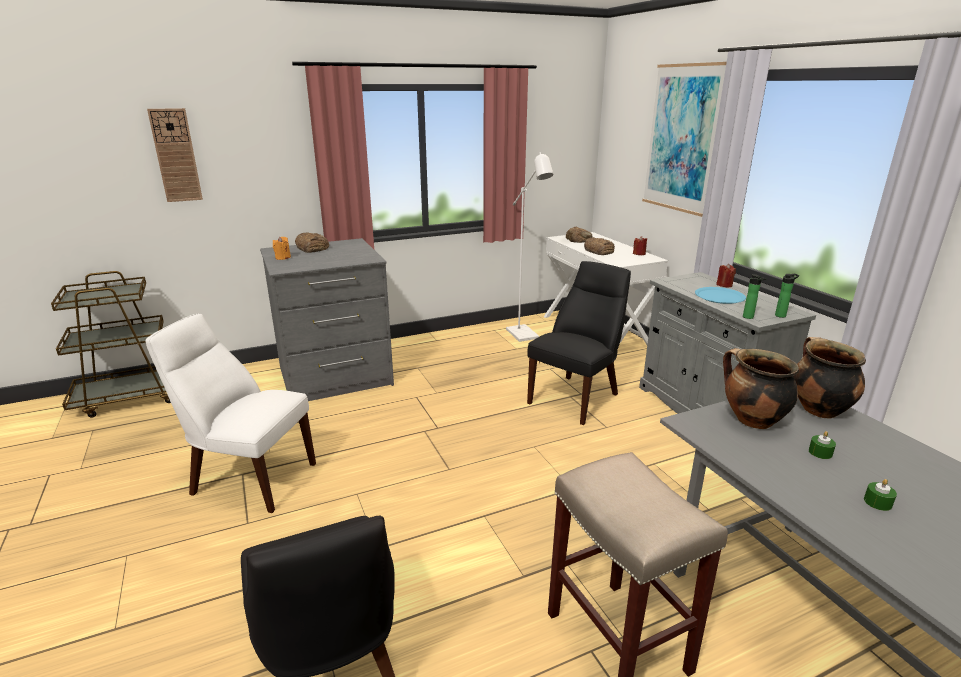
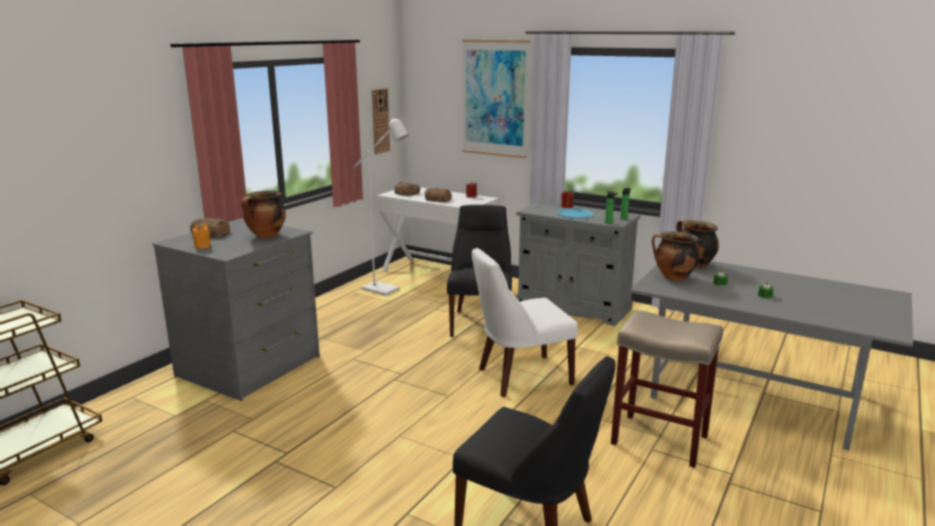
camera: 35 degrees left, 5 degrees down
(176, 155) = (50, 151): wall clock -> wall clock (380, 121)
(249, 478) = (287, 461): white chair -> white chair (520, 377)
(343, 258) = (266, 236): none -> cooking pot

